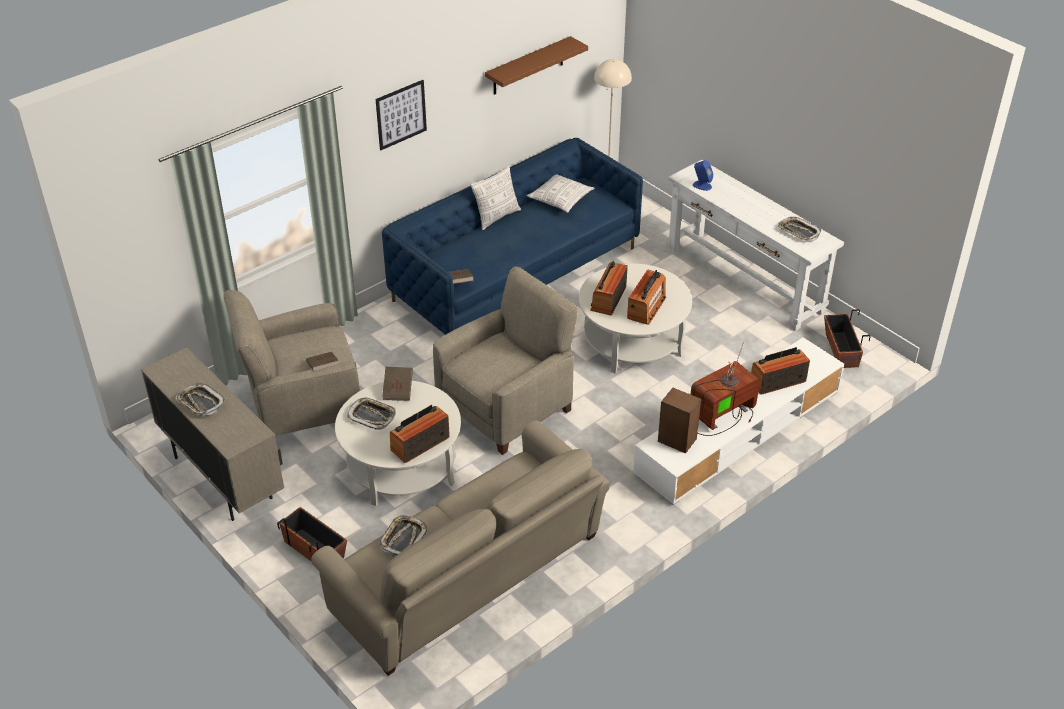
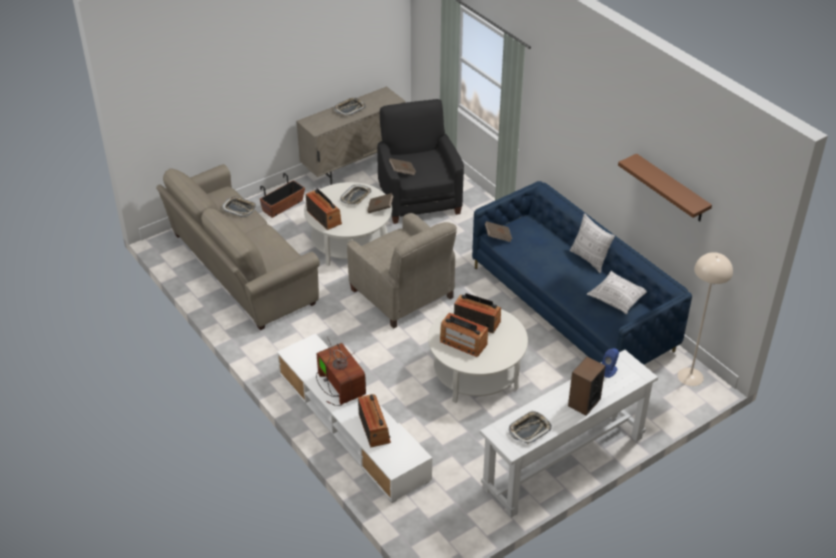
camera: 95 degrees right, 0 degrees up
(303, 404) = (419, 198): beige armchair -> black armchair
(401, 114) = (574, 116): picture -> none
(677, 440) = (315, 356): speaker -> speaker (584, 402)
(840, 350) = (451, 518): planter -> none

